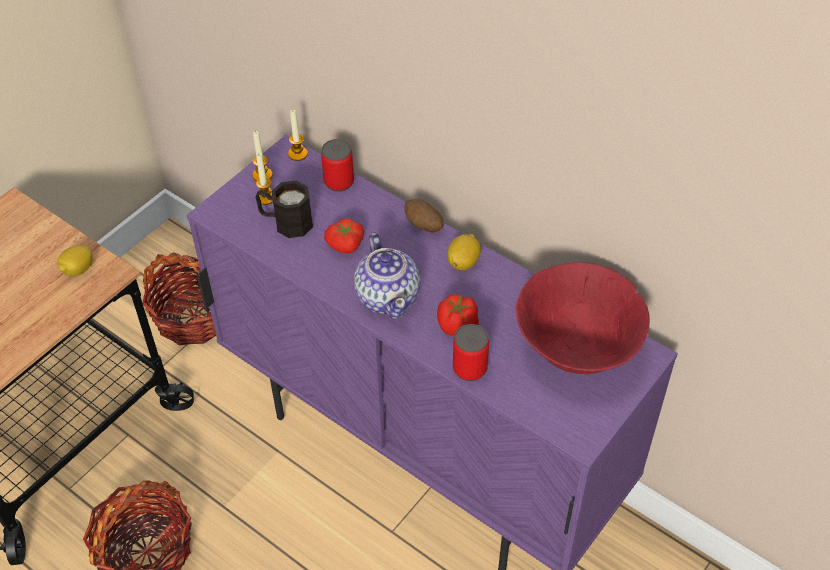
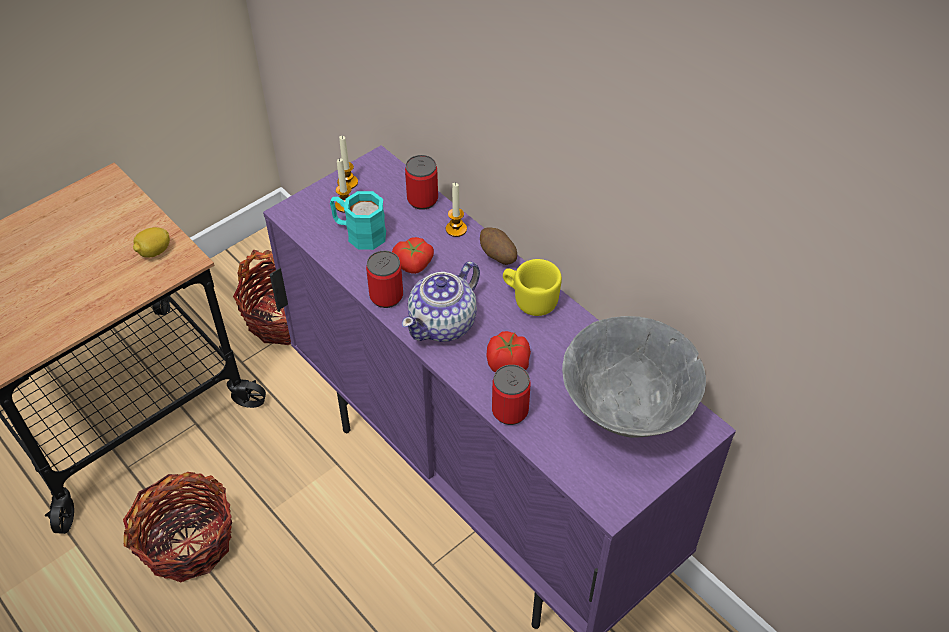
camera: 10 degrees right, 0 degrees up
(286, 222) = (359, 233): black mug -> turquoise mug
(298, 154) = (388, 166): candle -> candle (456, 229)
(327, 279) = (386, 296): none -> can
(388, 296) = (444, 323): teapot -> teapot turned 45 degrees clockwise
(463, 262) = (530, 300): lemon -> yellow mug
(576, 351) = (626, 410): red bowl -> grey bowl

